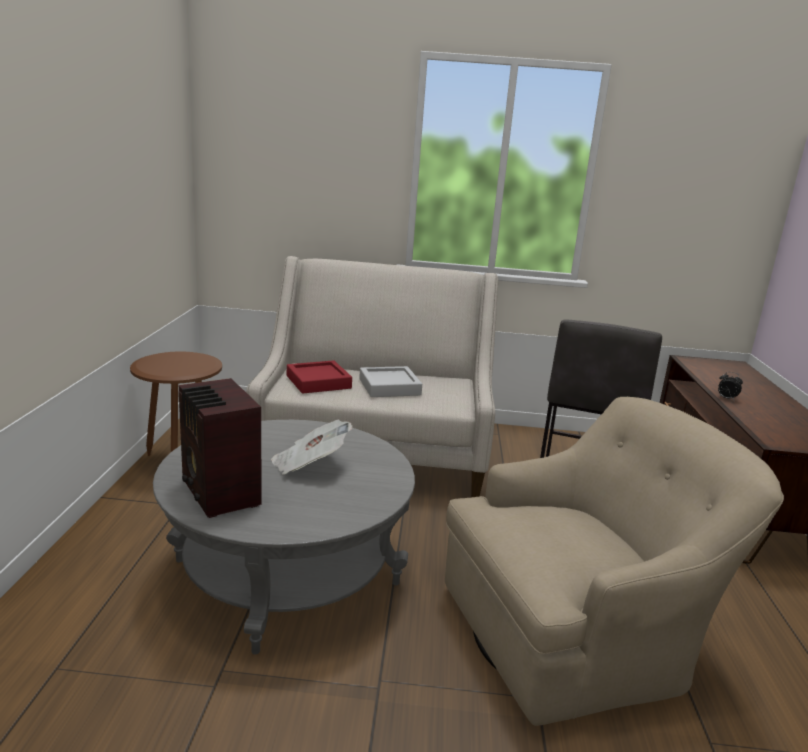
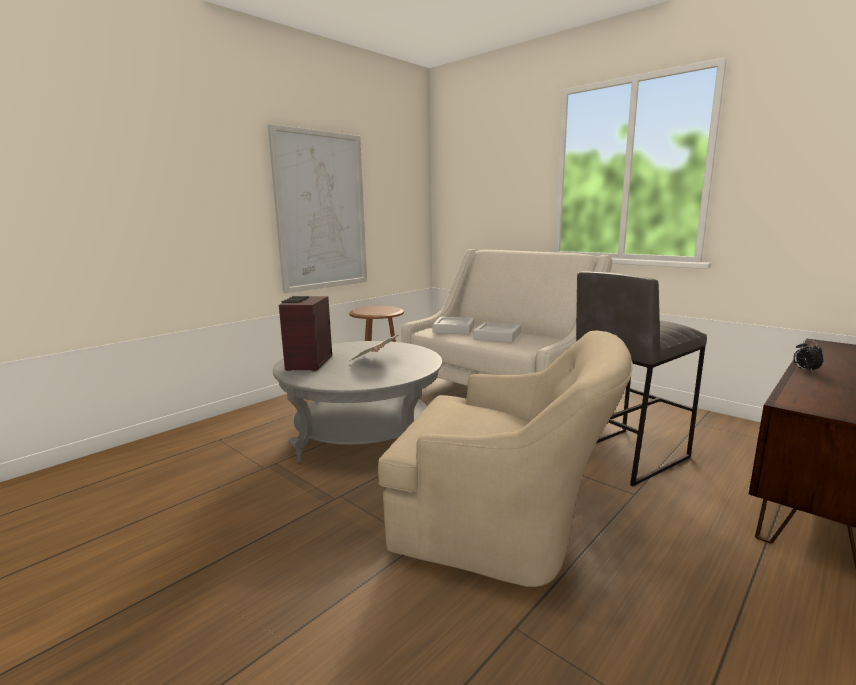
camera: 40 degrees right, 5 degrees down
(87, 207) = (321, 211): none -> picture
(318, 382) = (453, 329): red tray -> grey tray

